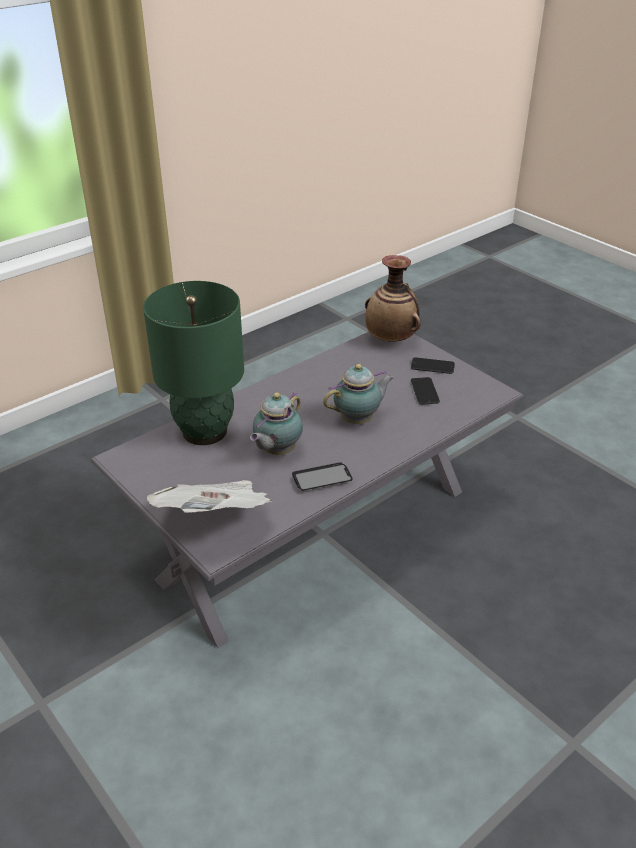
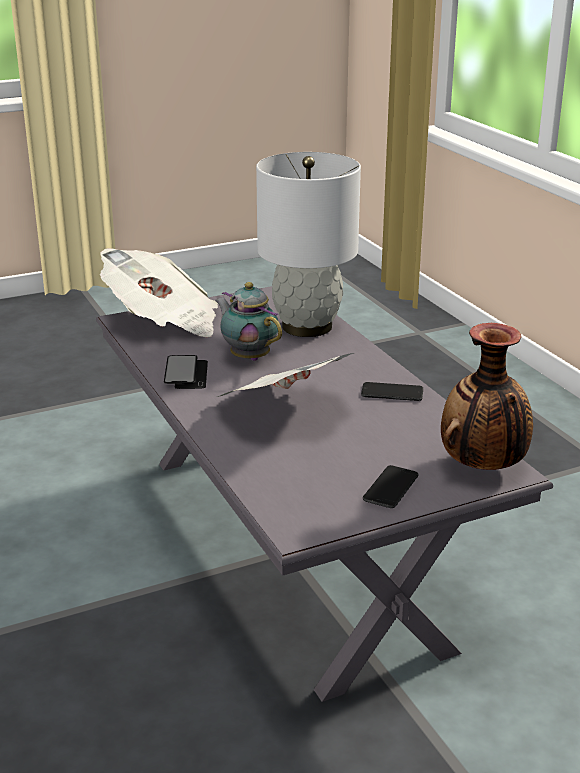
camera: 105 degrees right, 10 degrees down
(204, 431) = (306, 326): green table lamp -> white table lamp
(359, 420) = (281, 410): teapot -> newspaper
(424, 391) = (324, 467): phone -> phone (392, 393)

